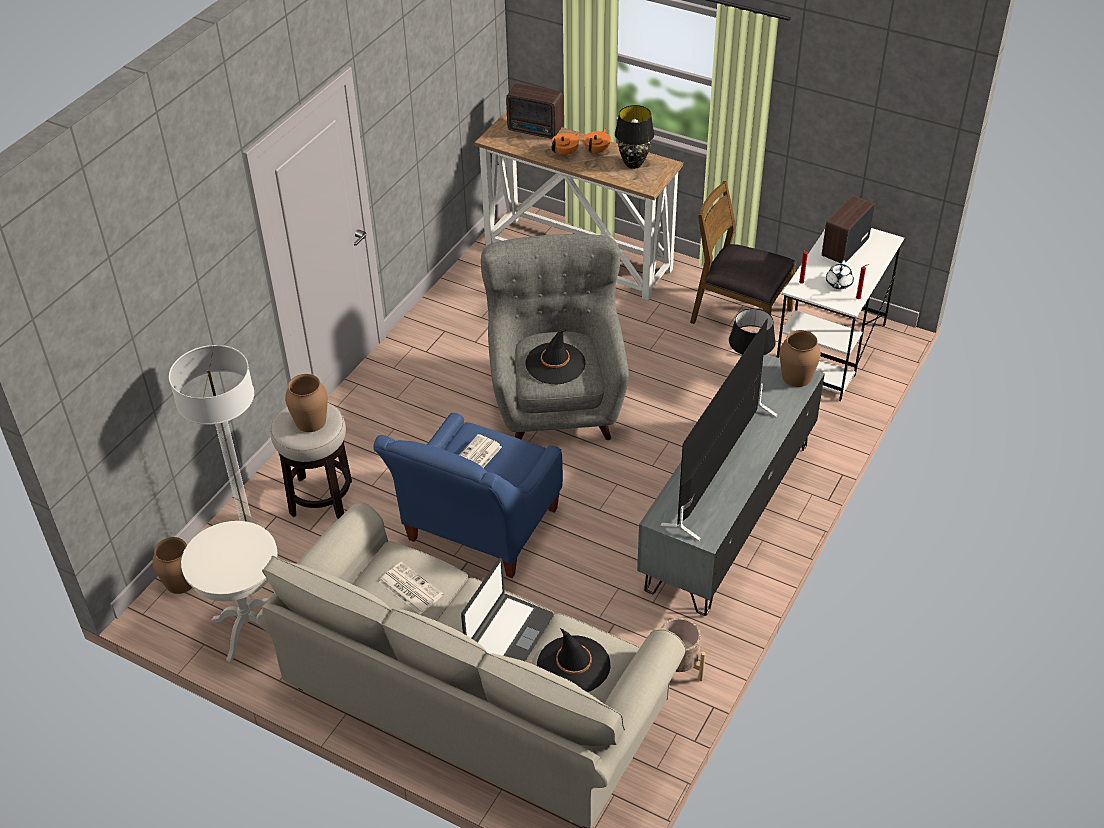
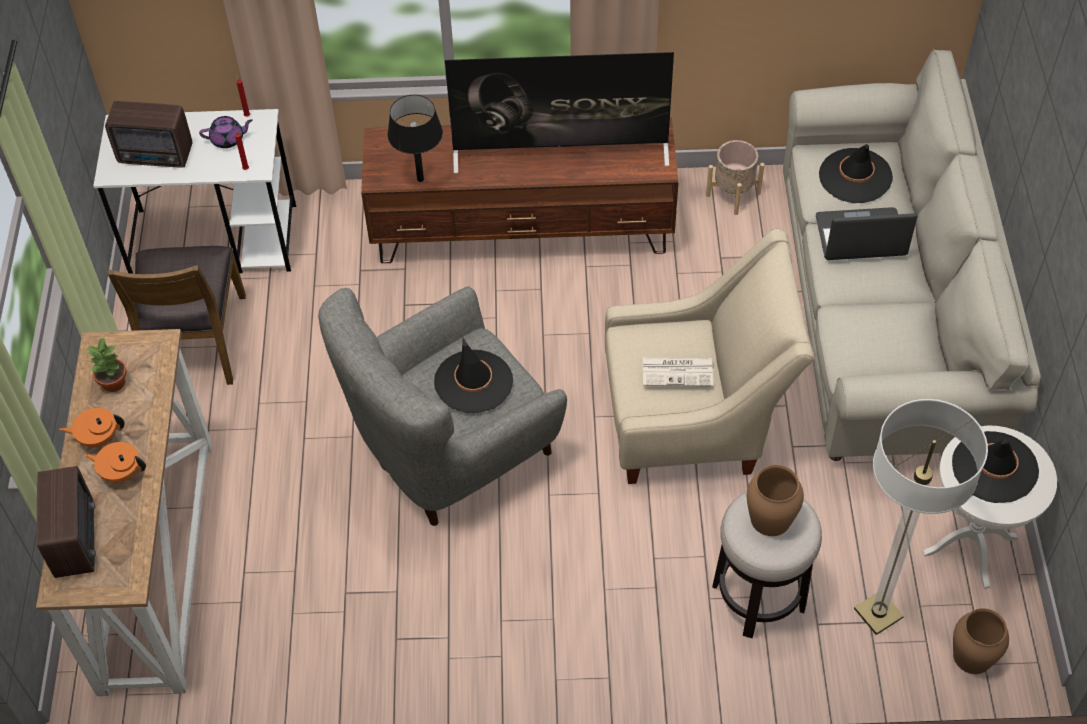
camera: 120 degrees left, 10 degrees up
(234, 556) = (994, 467): none -> black hat
(409, 588) = (879, 333): newspaper -> none
(477, 532) = (695, 419): blue armchair -> beige armchair
(633, 164) = (113, 383): black table lamp -> potted plant
(728, 515) = (523, 230): grey tv stand -> brown tv stand
(796, 377) = (384, 146): brown vase -> none
(838, 283) = (228, 139): white teapot -> purple teapot

